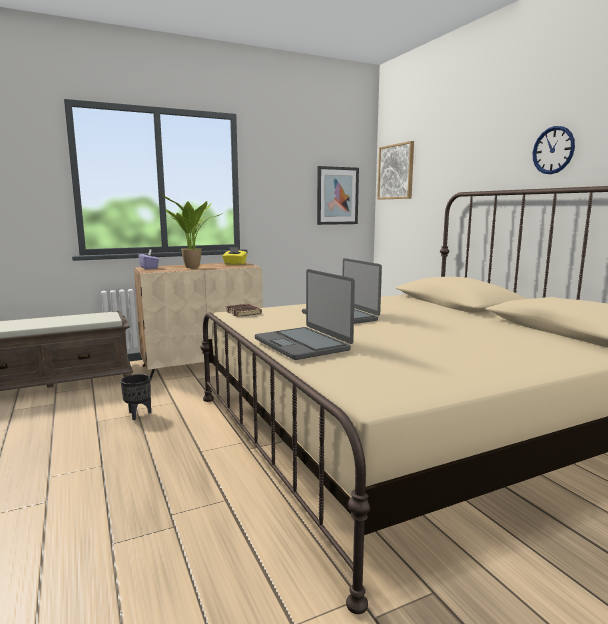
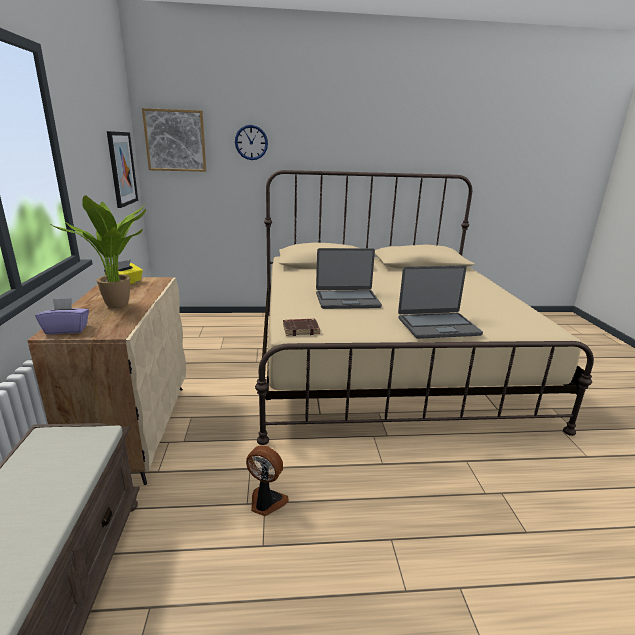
camera: 70 degrees left, 10 degrees up
(138, 414) = (266, 502): black planter -> fan
(553, 150) = (362, 144): wall clock -> wall clock (251, 142)

